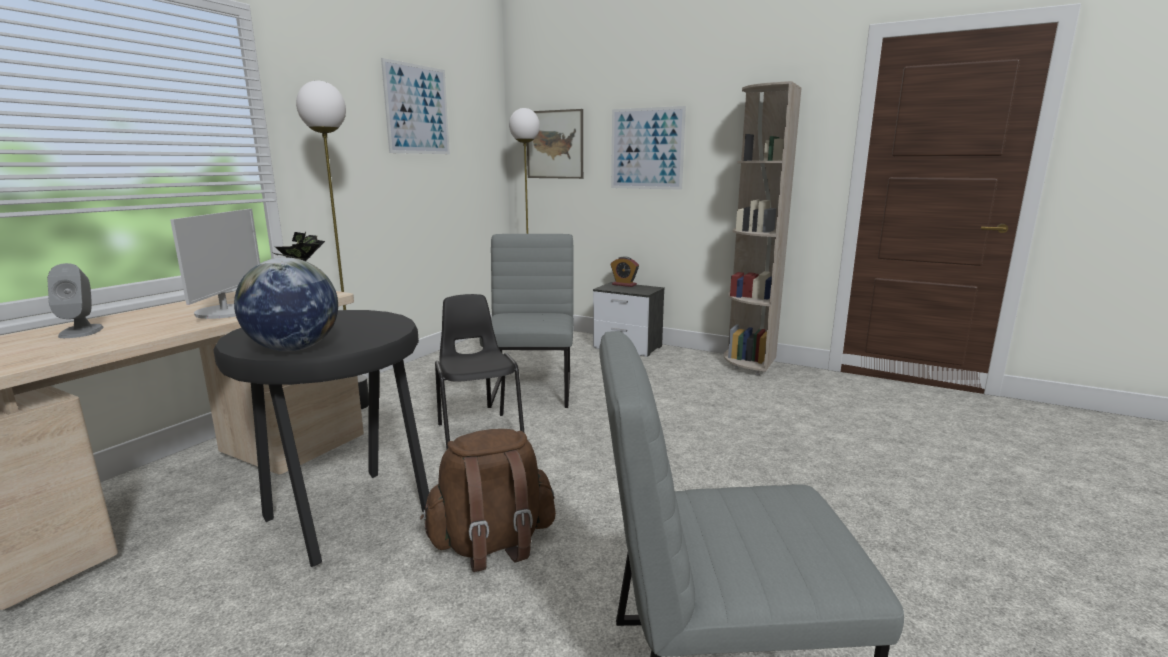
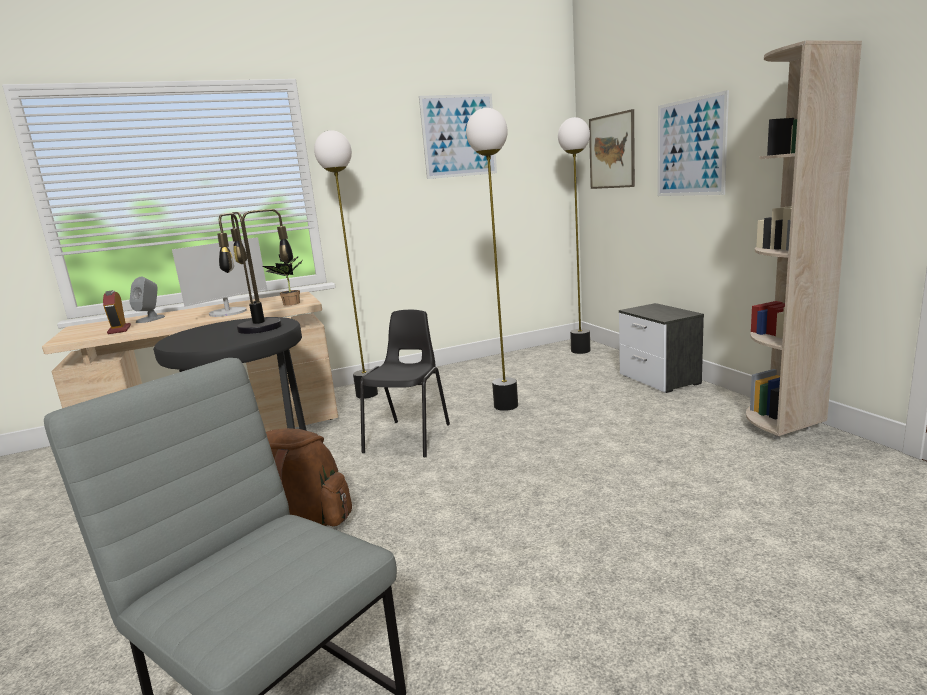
camera: 40 degrees right, 0 degrees up
(293, 349) = (186, 344): globe -> none
(357, 322) = (260, 328): none -> table lamp
(533, 388) = (506, 406): grey chair -> floor lamp
(624, 285) = (661, 307): alarm clock -> alarm clock (119, 330)

